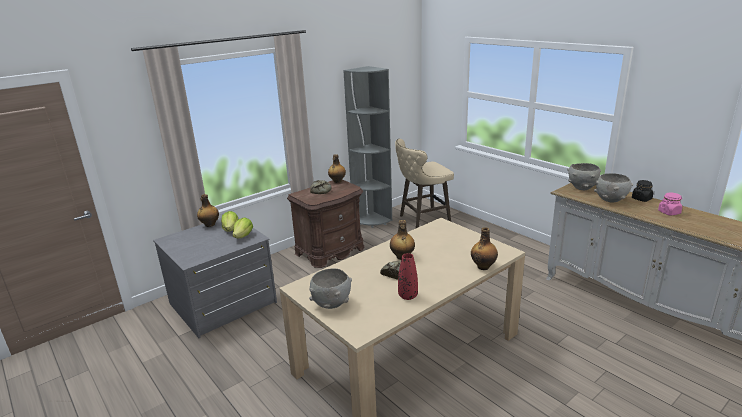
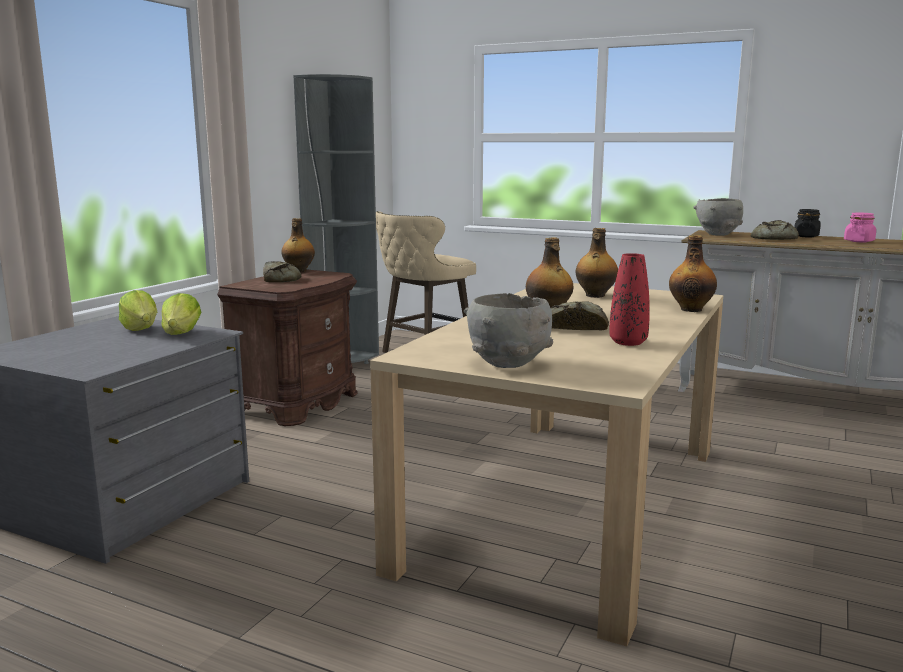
camera: 25 degrees left, 10 degrees down
(209, 225) = (82, 328): bottle -> bottle (595, 295)
(610, 200) = (772, 239): grey bowl -> bread

